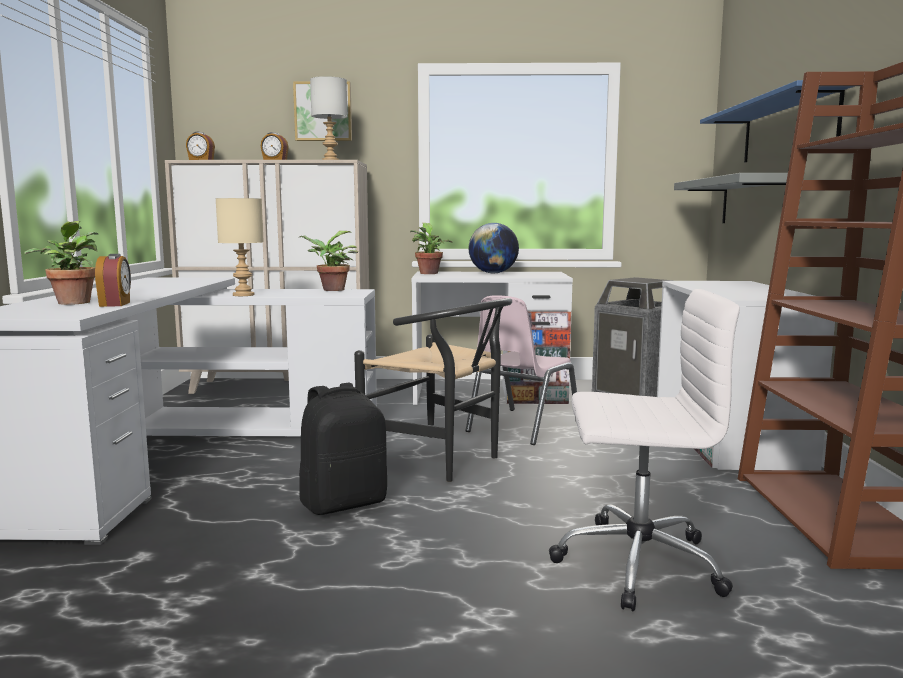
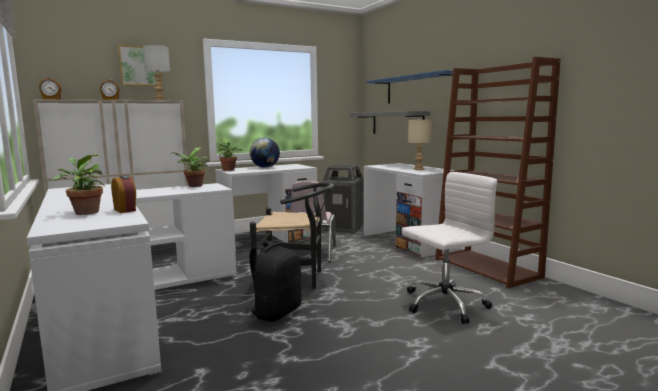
camera: 30 degrees left, 0 degrees up
(243, 295) = (146, 195): beige table lamp -> beige table lamp (418, 169)

